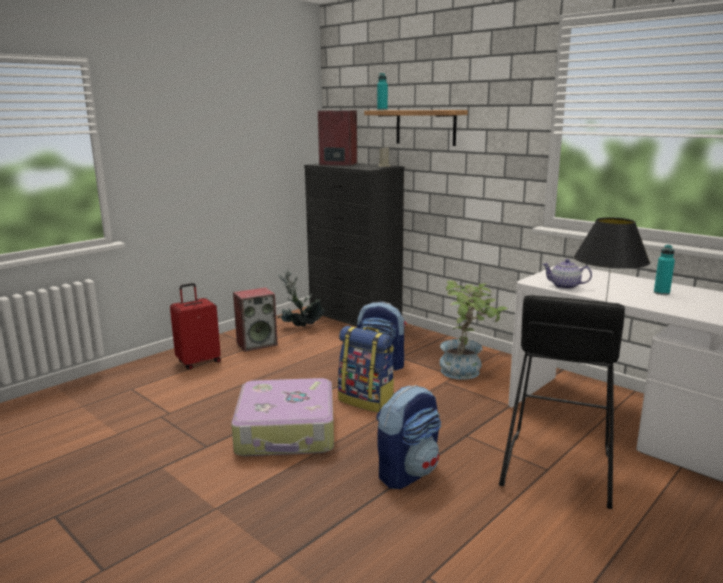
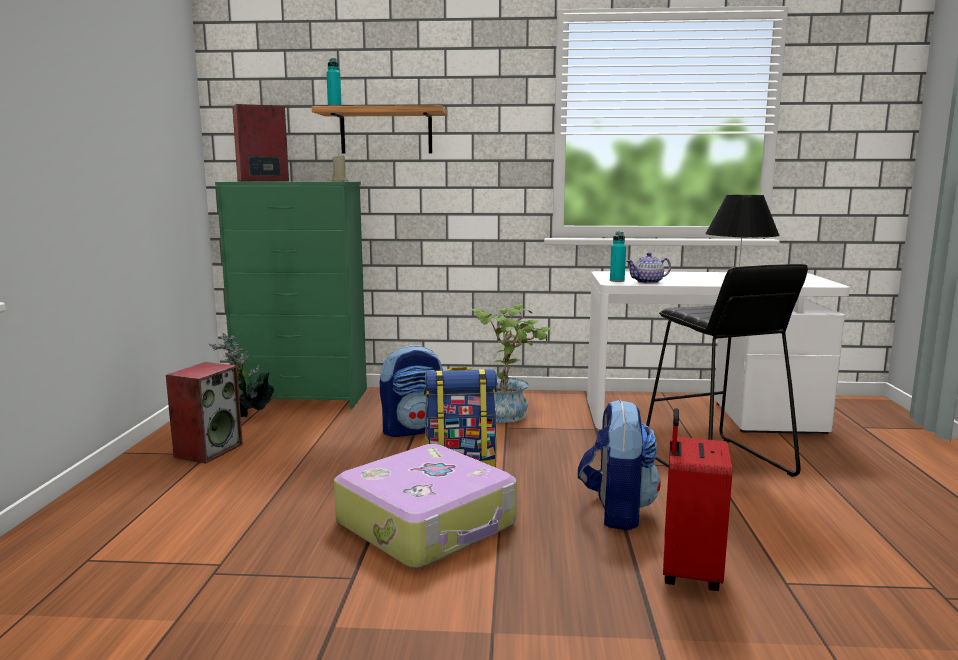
camera: 40 degrees left, 5 degrees down
(198, 362) = (151, 494): red suitcase -> red suitcase (688, 572)
(355, 321) = (303, 397): black dresser -> green dresser
(661, 293) = (720, 277): turquoise bottle -> turquoise bottle (617, 281)

